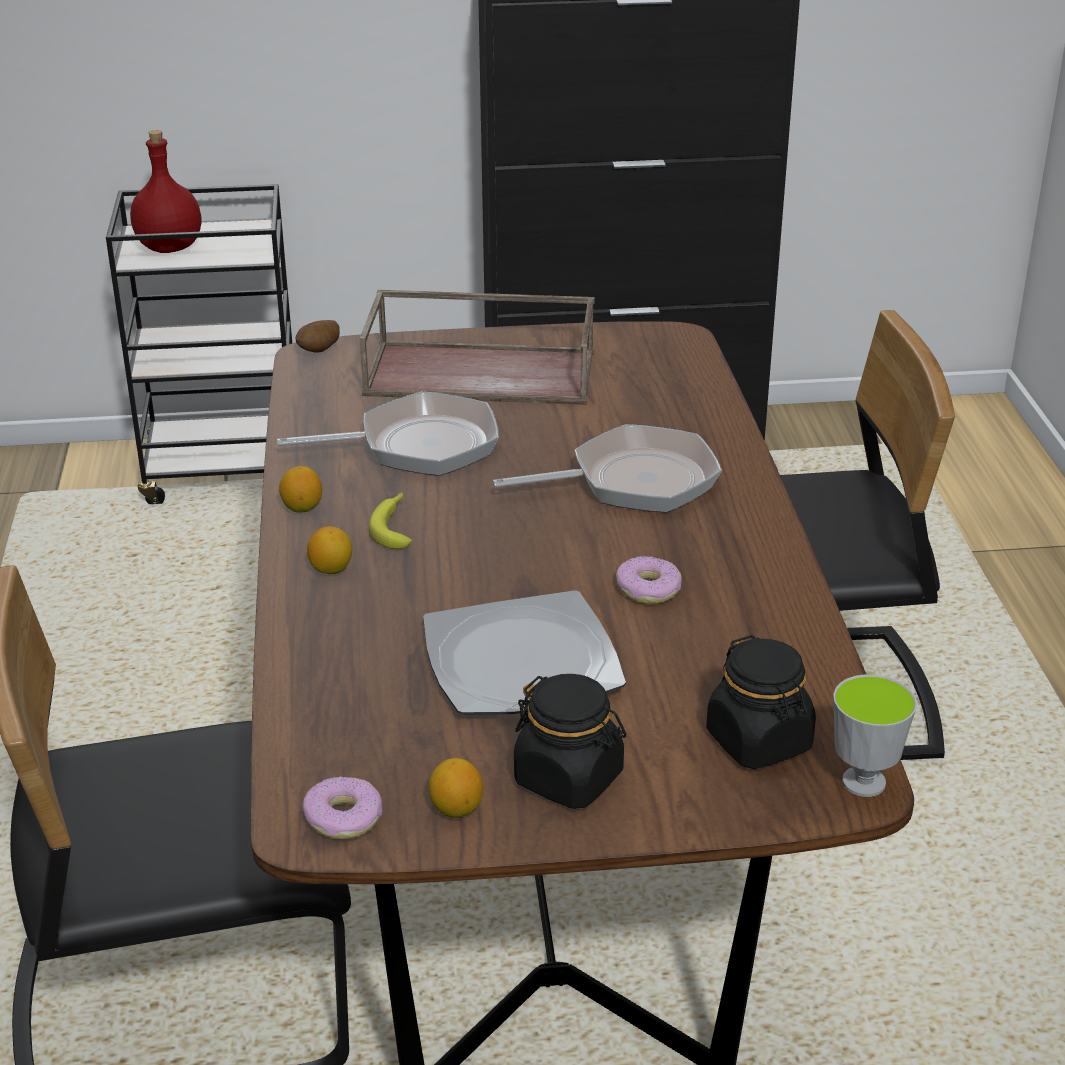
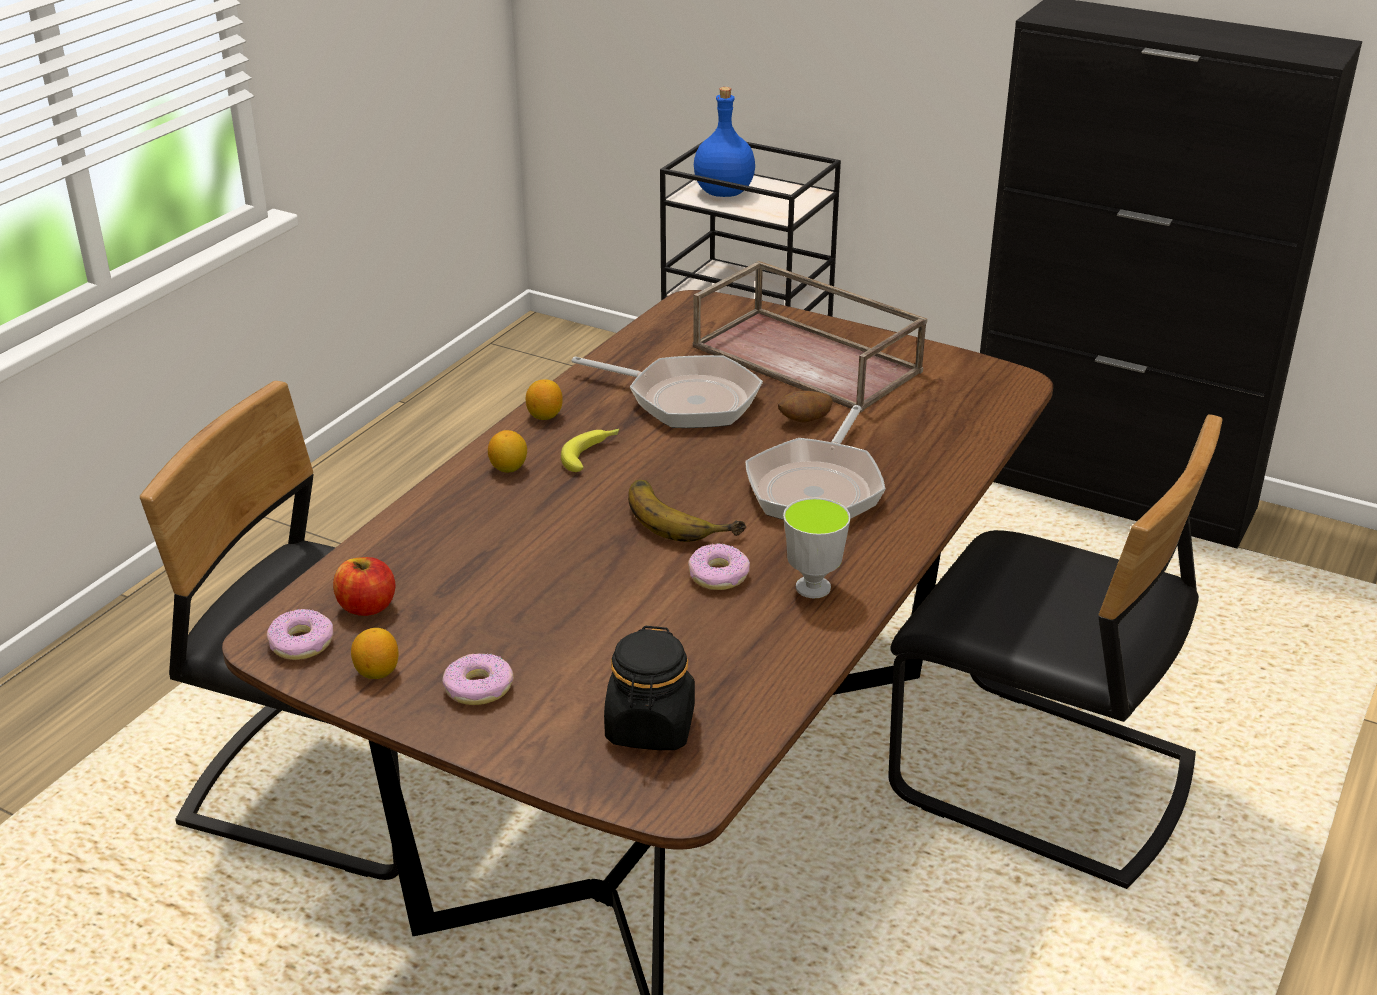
camera: 35 degrees right, 0 degrees up
(169, 248) = (723, 193): red bottle -> blue bottle
(319, 351) = (704, 302): potato -> potato (804, 421)
(363, 754) = (367, 607): none -> apple
(523, 660) = (556, 589): plate -> none
(550, 550) = (682, 515): none -> banana
(569, 778) = (478, 688): black jar -> donut
(633, 481) = (818, 487): frying pan -> frying pan turned 90 degrees clockwise
(863, 782) = (689, 796): cup -> cup (813, 588)

